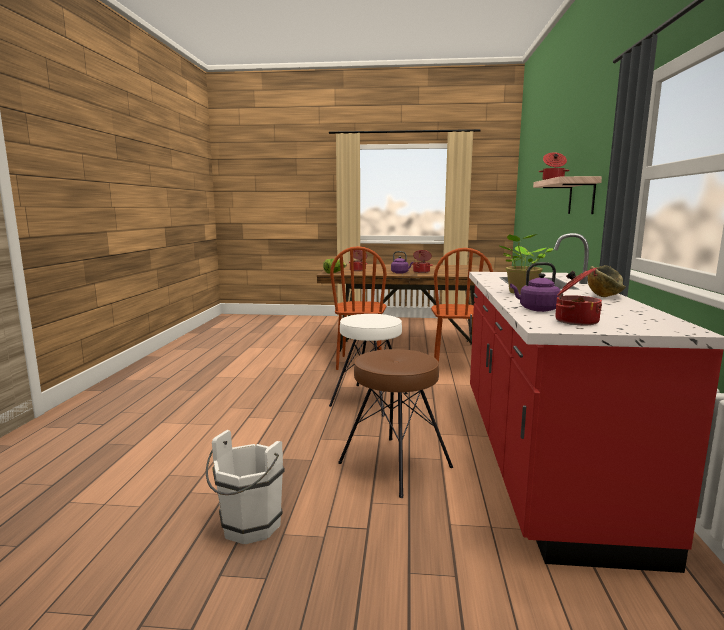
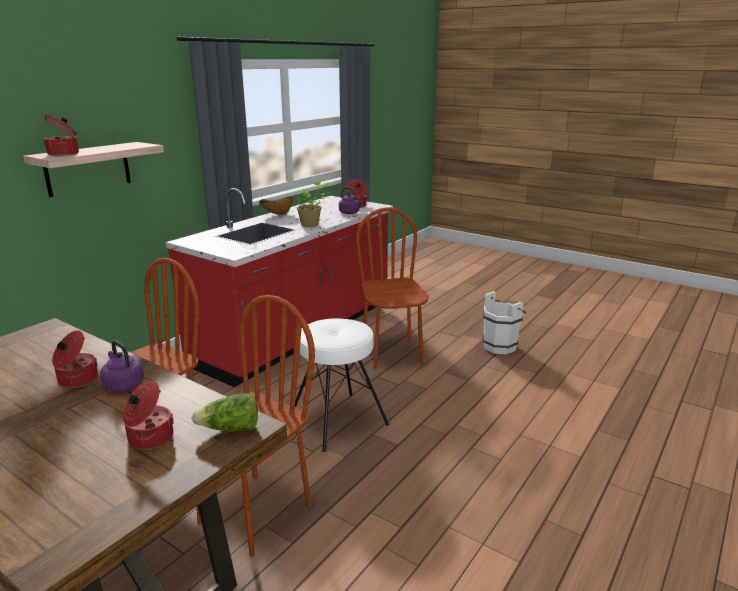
camera: 150 degrees left, 10 degrees up
(394, 465) = (392, 353): brown stool -> brown chair

